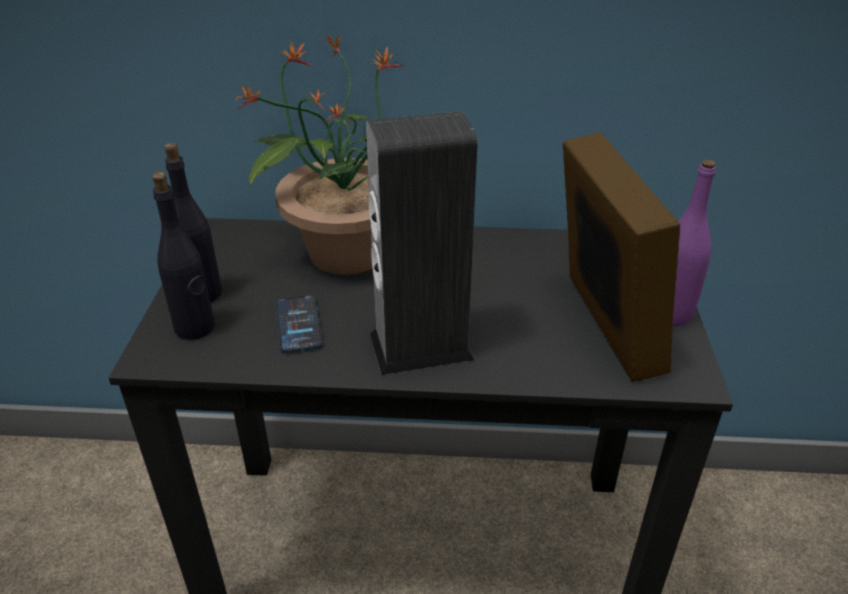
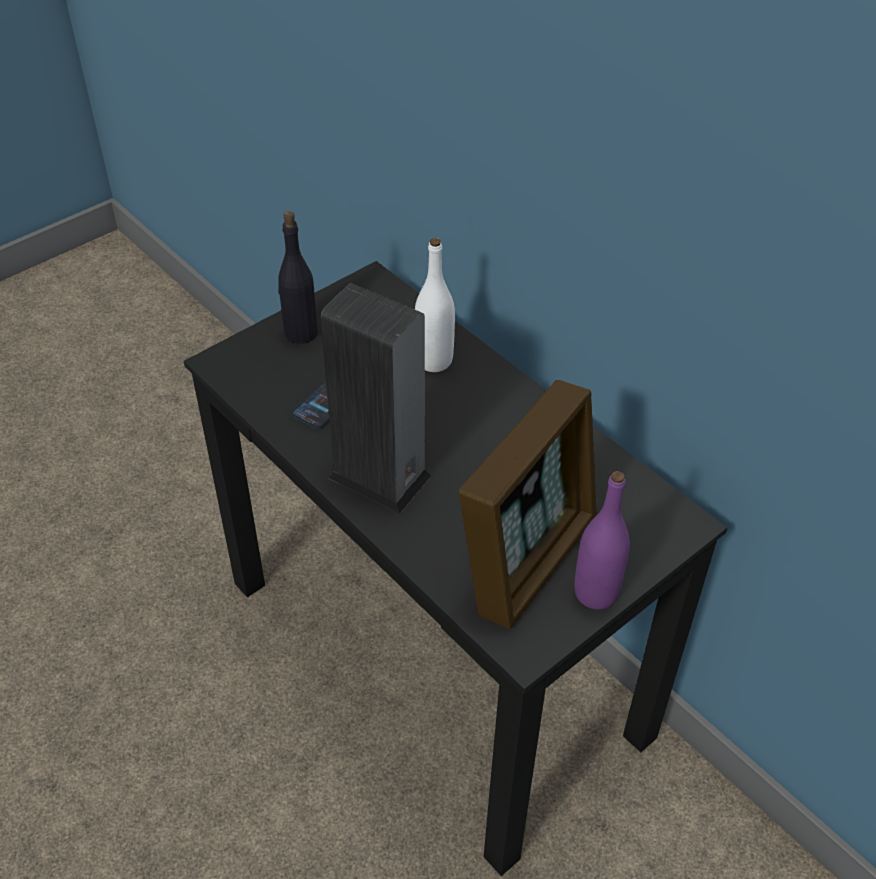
camera: 45 degrees right, 10 degrees up
(195, 328) = (266, 358): black bottle -> none
(345, 252) = (434, 361): potted plant -> white bottle

